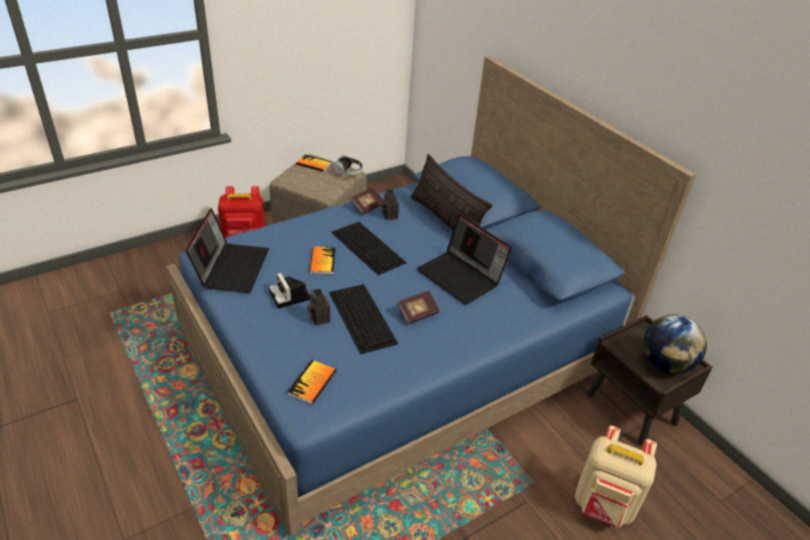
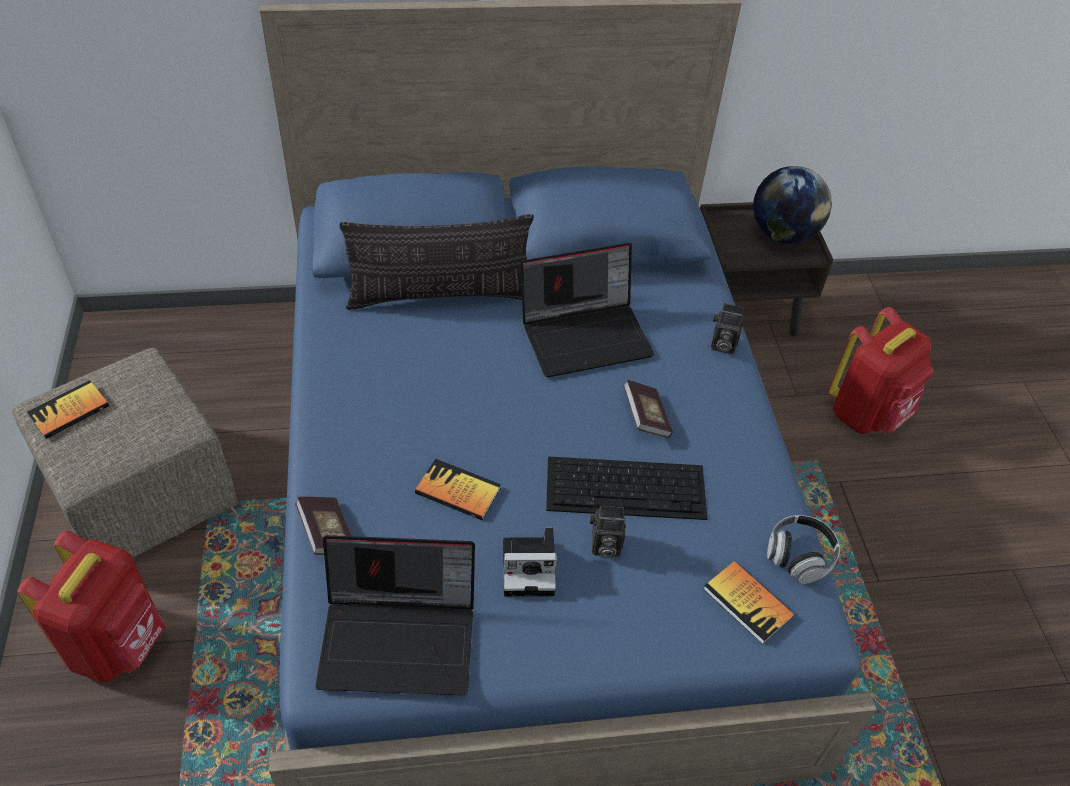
camera: 65 degrees left, 10 degrees up
(231, 267) = (400, 637): laptop -> laptop turned 150 degrees clockwise
(348, 172) = (144, 370): headphones -> headphones (799, 556)
(367, 206) = (335, 374): book -> book (327, 533)
(368, 247) = (454, 415): keyboard -> none
(389, 215) = (379, 356): camera -> camera (721, 345)
(603, 506) = (866, 413): beige backpack -> red backpack

